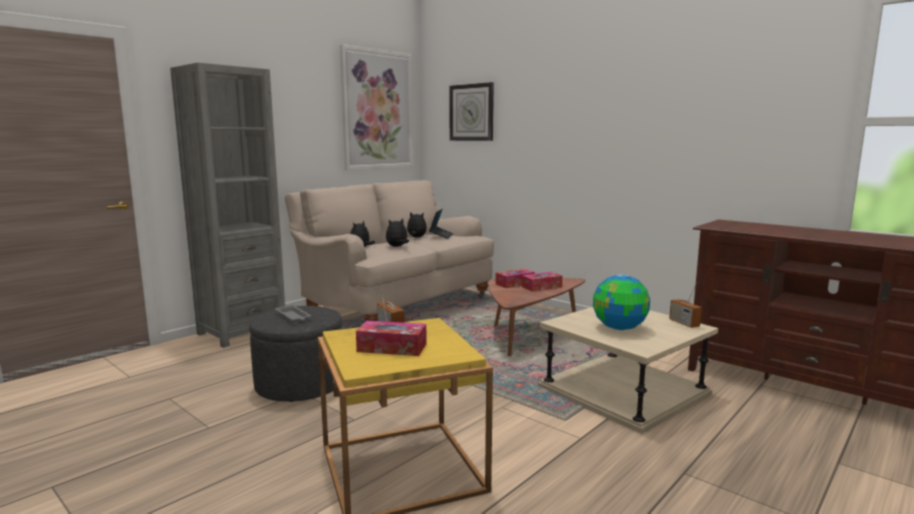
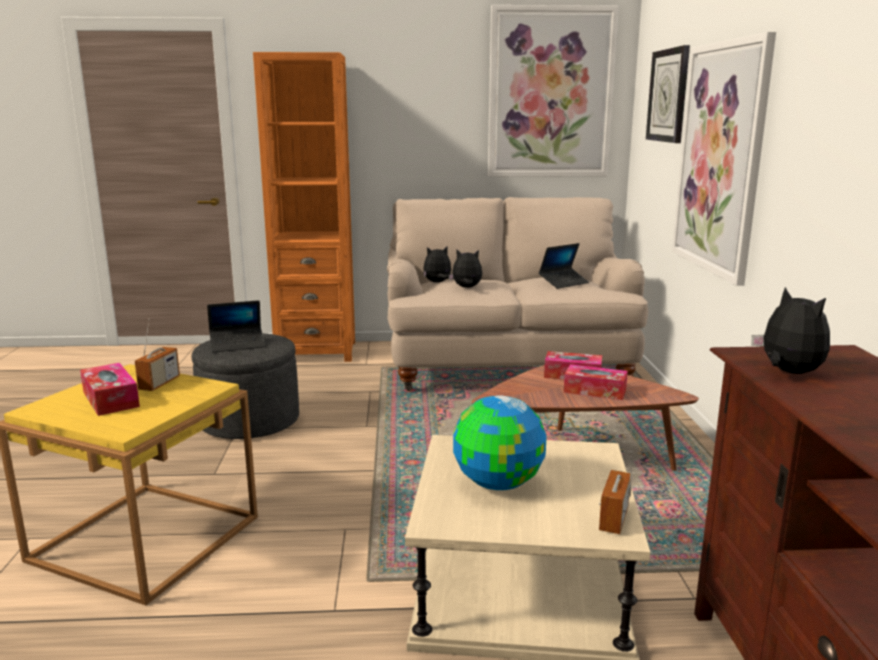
camera: 45 degrees right, 5 degrees up
(242, 332) = (316, 352): grey bookcase -> orange bookcase
(293, 317) = (237, 345): grey tray -> laptop
(416, 237) = (533, 279): plush toy -> plush toy (787, 372)
(542, 147) = (720, 158): none -> picture

